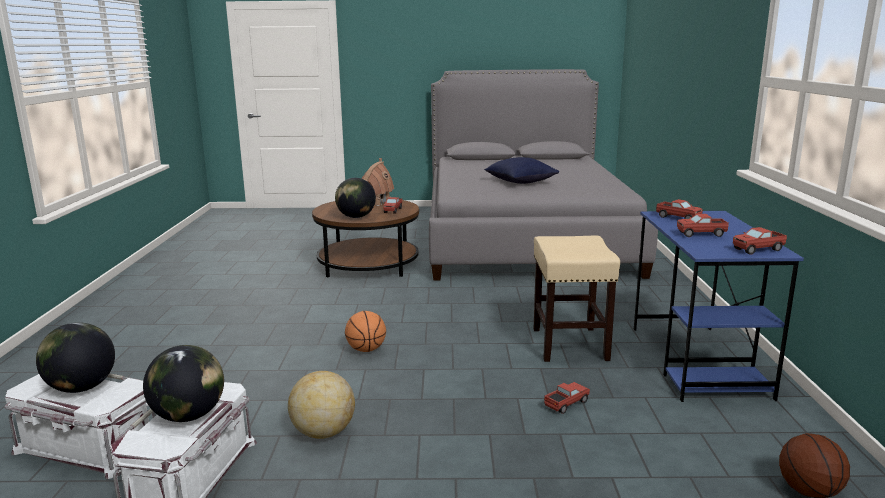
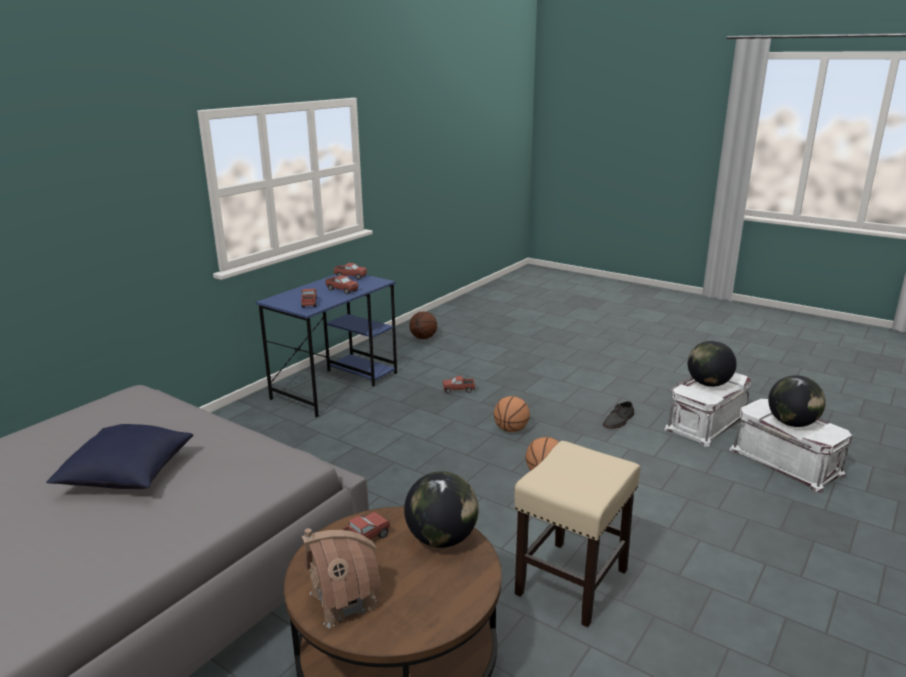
camera: 145 degrees left, 5 degrees up
(323, 433) = (619, 421): globe -> grey shoe
(440, 377) = (511, 430): none -> basketball
(569, 343) = (383, 423): beige stool -> beige stool (571, 582)

